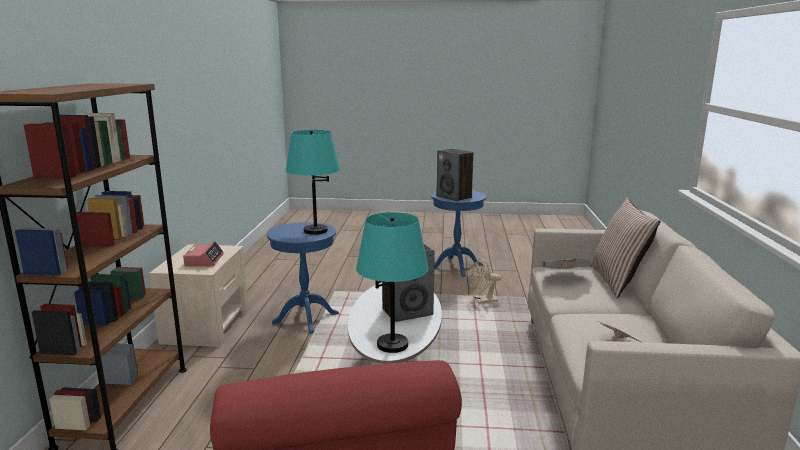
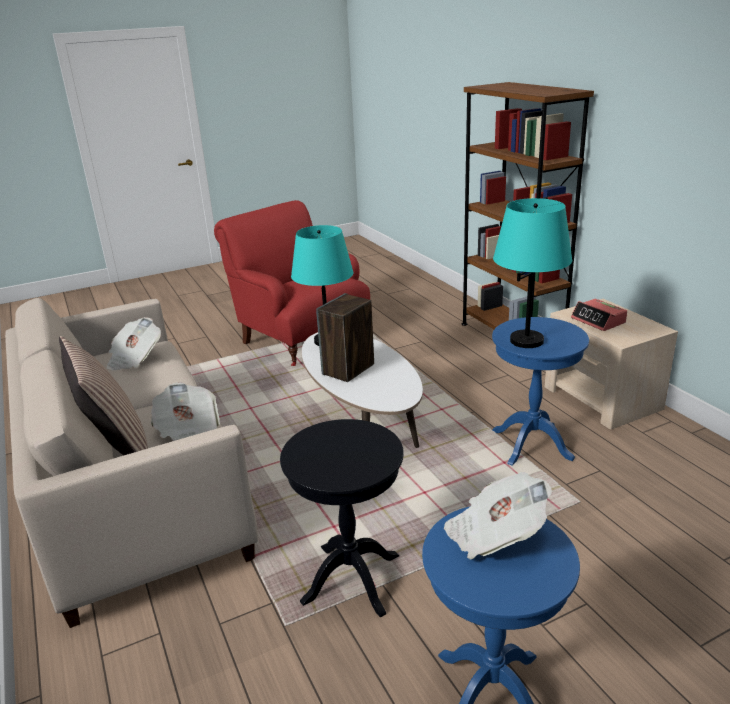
camera: 150 degrees right, 10 degrees up
(454, 197) = (494, 535): speaker -> newspaper
(482, 301) = (351, 579): beige fan -> black side table

